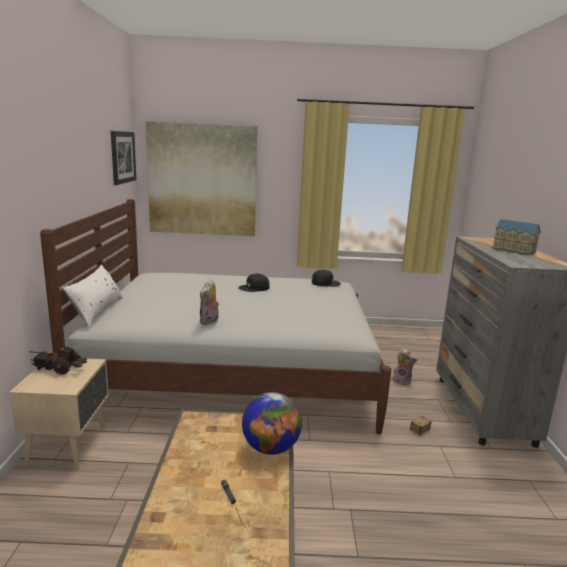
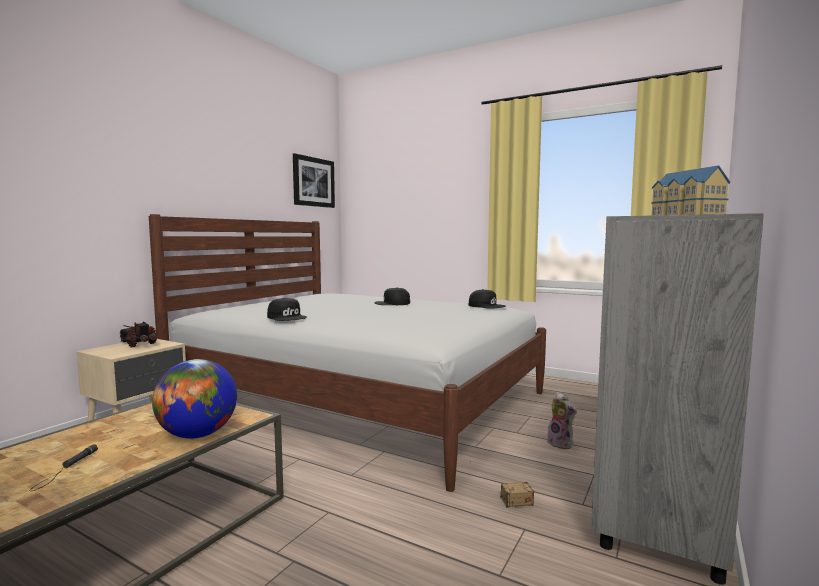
camera: 30 degrees right, 10 degrees down
(97, 311) = (219, 307): white pillow -> none
(202, 180) = (395, 204): picture -> none
(209, 322) = (287, 317): plush toy -> black cap

